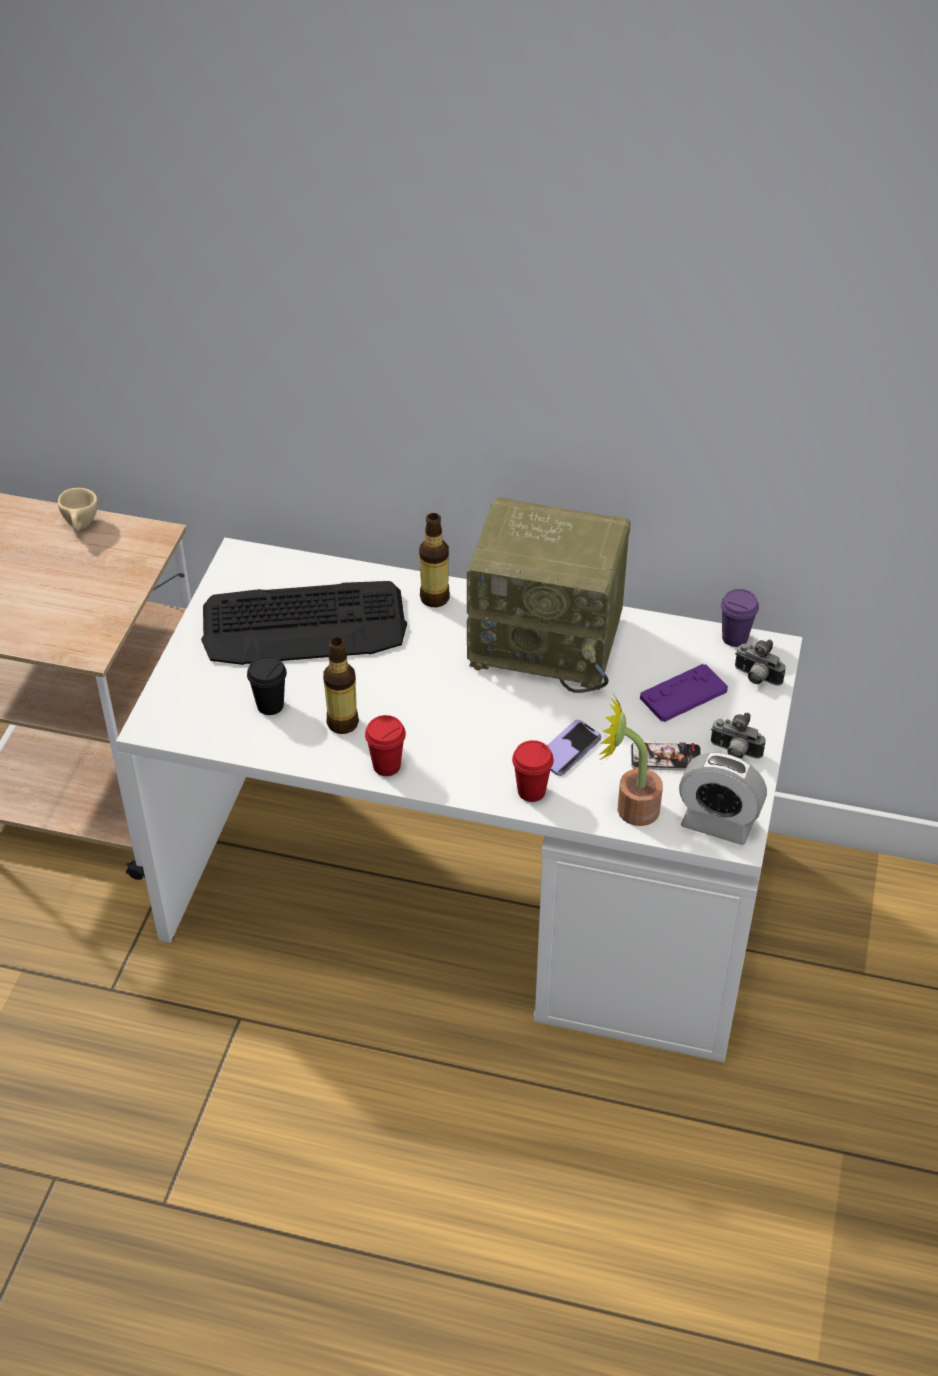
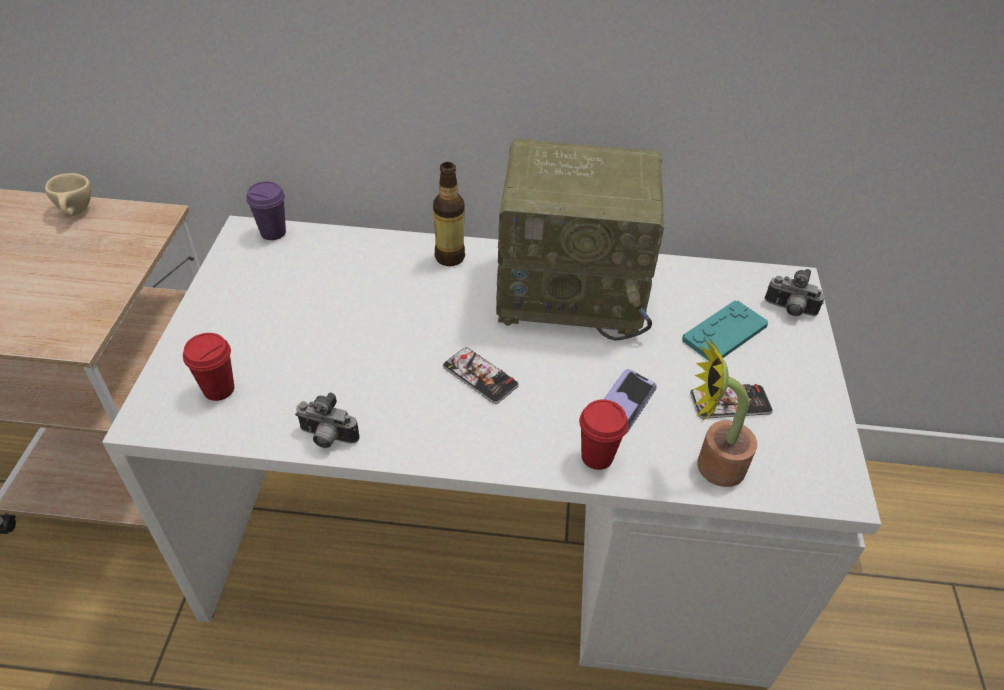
camera: 10 degrees left, 0 degrees up
(270, 705) = (286, 383): black cup -> none
(305, 625) = (318, 294): keyboard -> none
(342, 723) = (370, 396): bottle -> none
(386, 766) = (427, 442): red cup -> red cup (219, 389)
(443, 714) = (480, 376): none -> phone
(683, 694) = (724, 333): purple game controller -> turquoise game controller
(717, 823) = (812, 474): alarm clock -> none
(734, 638) = (754, 273): purple cup -> purple cup (273, 232)
(734, 752) = (799, 390): camera -> camera (327, 438)

